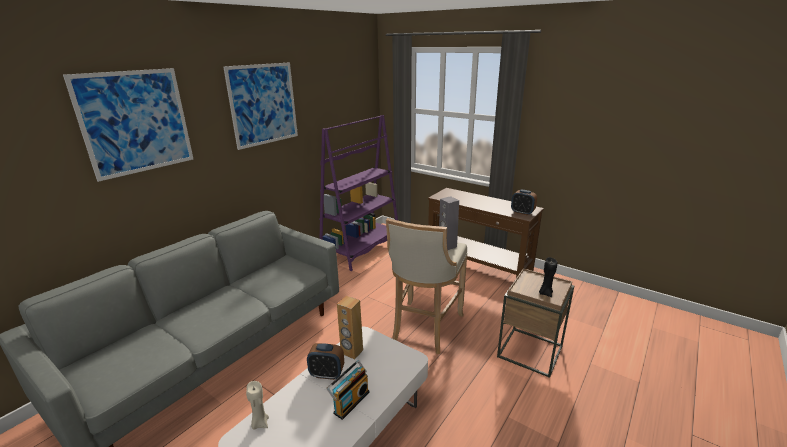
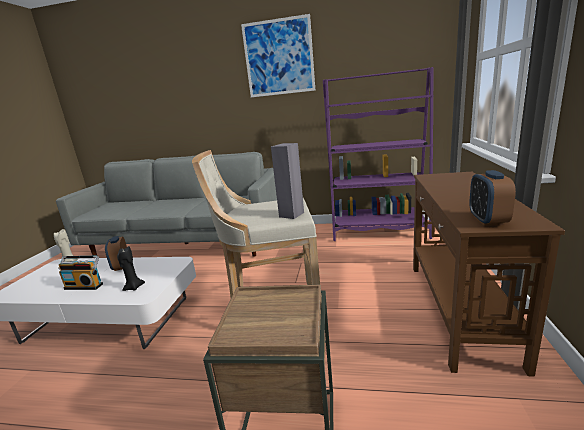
camera: 65 degrees right, 5 degrees down
(136, 122) = (178, 70): picture -> none
(351, 352) = (152, 265): brown speaker -> none
(545, 293) = (251, 323): black candle -> black candle (134, 287)

